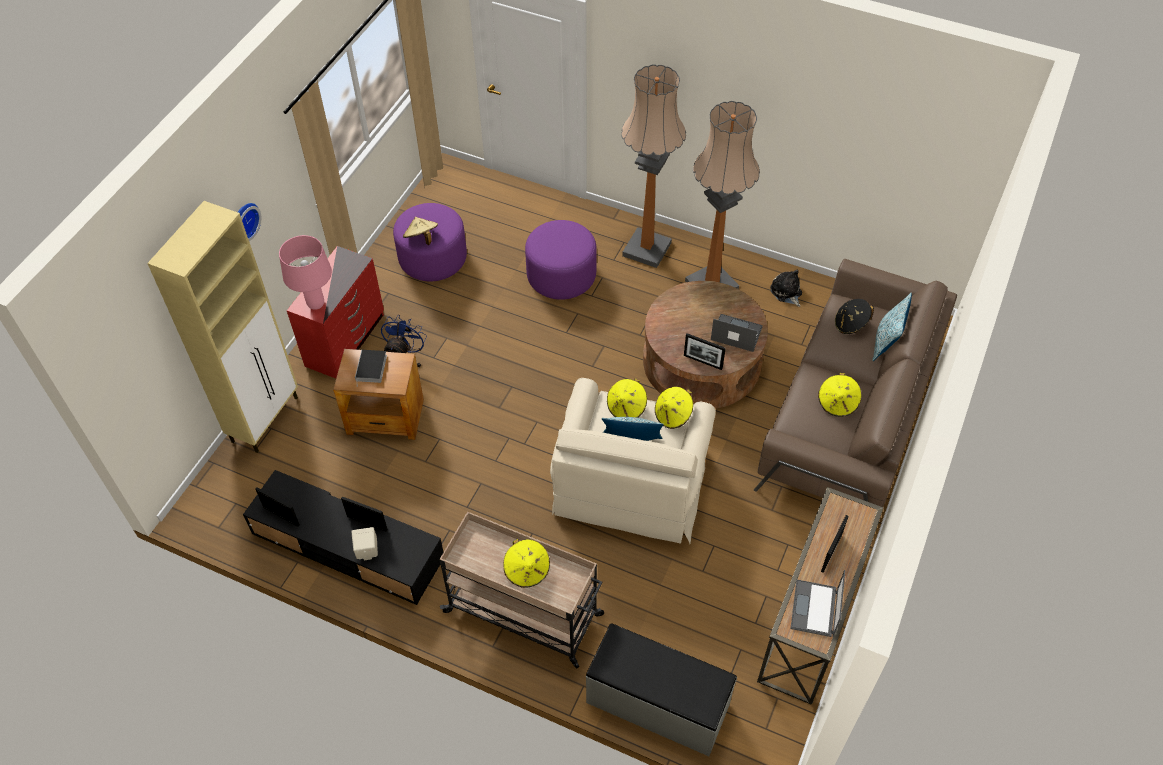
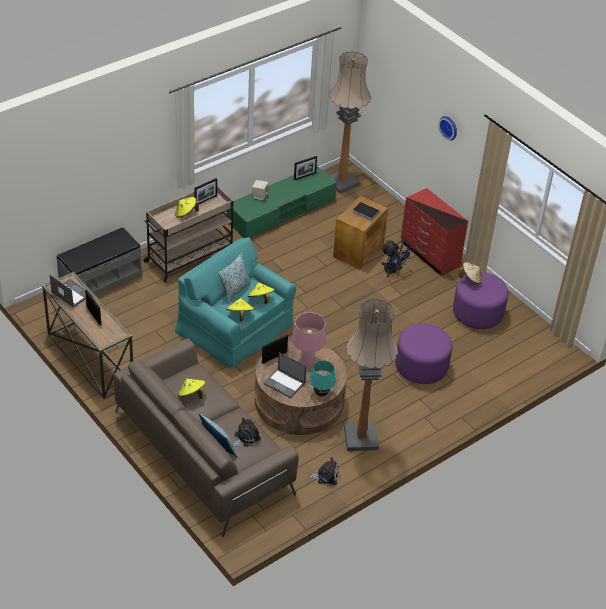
camera: 115 degrees right, 10 degrees down
(266, 419) = (390, 208): beige cabinet -> none
(316, 304) = (423, 199): pink table lamp -> pink table lamp (306, 363)
(348, 546) = (281, 211): black tv stand -> green tv stand
(367, 523) = (276, 201): picture frame -> picture frame (205, 200)
(630, 482) = (235, 328): beige armchair -> turquoise armchair
(647, 249) = (418, 421): floor lamp -> floor lamp (342, 182)
(723, 294) = (321, 394): none -> turquoise table lamp
(735, 333) = (285, 383): laptop -> laptop turned 75 degrees clockwise
(851, 324) = (245, 437): black hat -> plush toy

